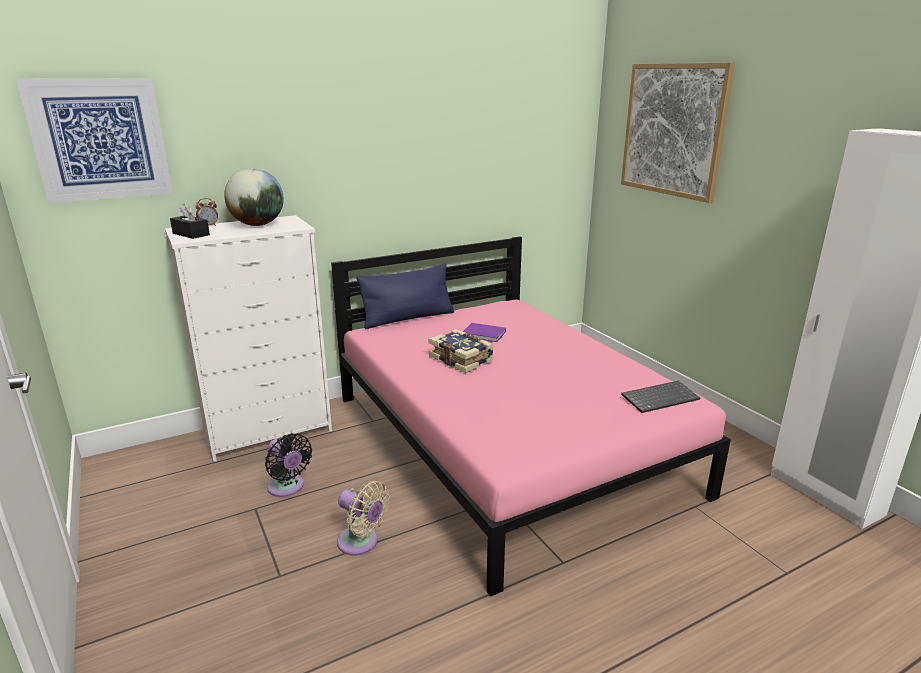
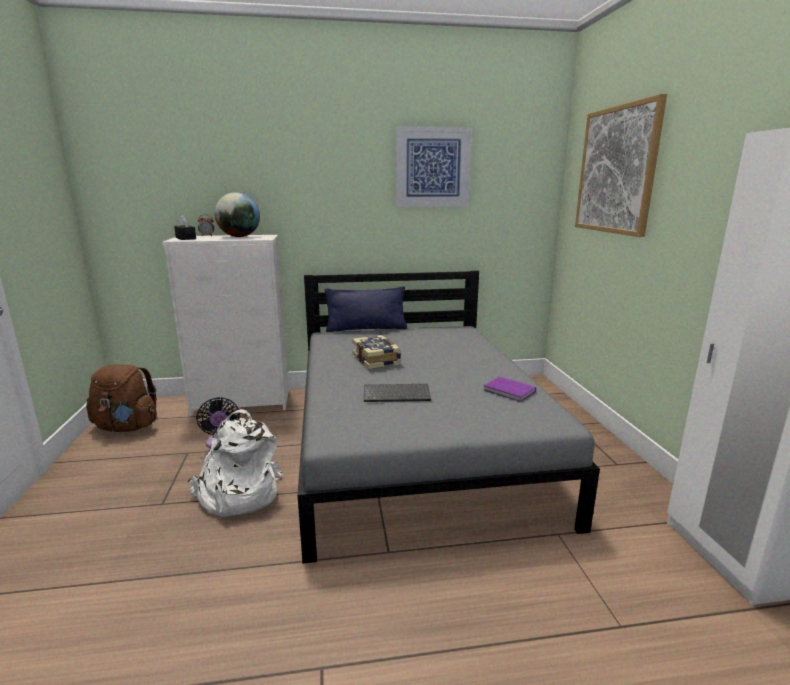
camera: 20 degrees right, 5 degrees down
(100, 139) = (137, 168): picture -> picture (432, 167)
(139, 493) = (127, 427): none -> brown backpack
(361, 543) = (238, 494): beige fan -> white backpack
(484, 334) = (414, 345): purple book -> purple book (510, 391)
(507, 443) = (415, 443): pink bed -> grey bed
(660, 397) = (529, 413): keyboard -> keyboard (397, 394)

